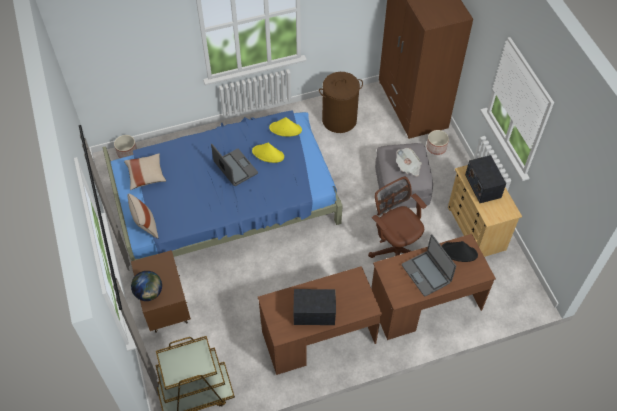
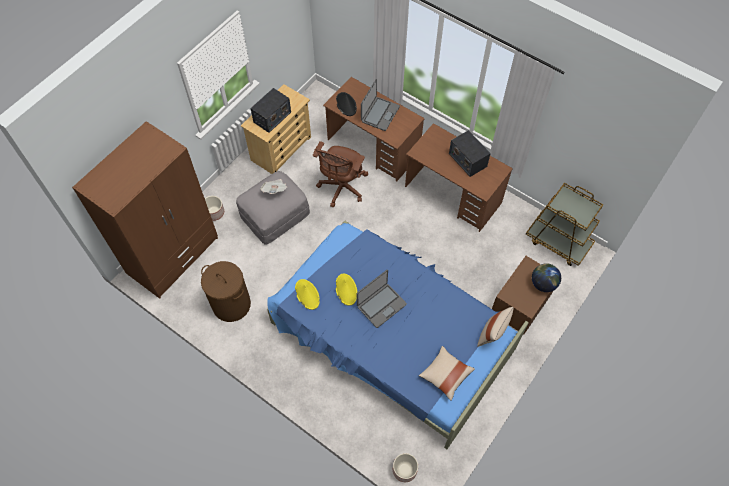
camera: 125 degrees left, 5 degrees up
(235, 168) = (381, 305): laptop -> laptop turned 150 degrees counterclockwise

